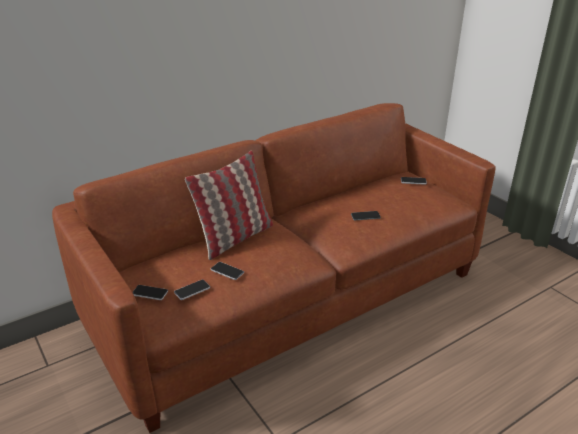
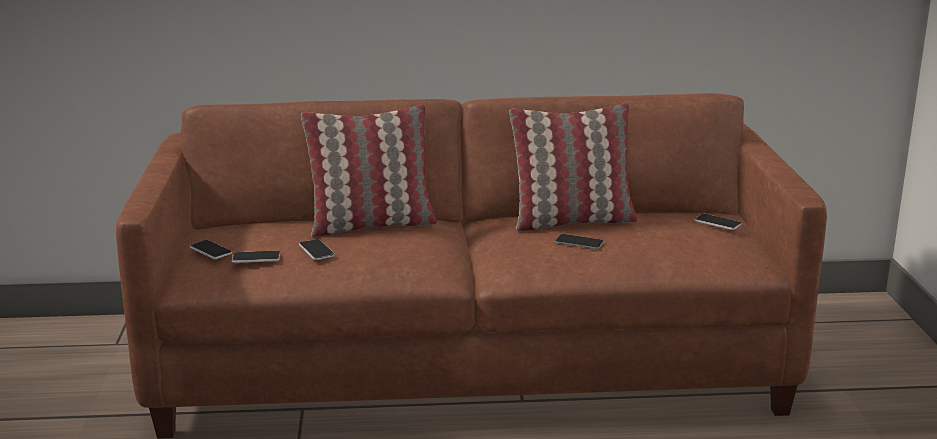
camera: 30 degrees right, 10 degrees down
(342, 200) = (572, 221): none -> pillow

